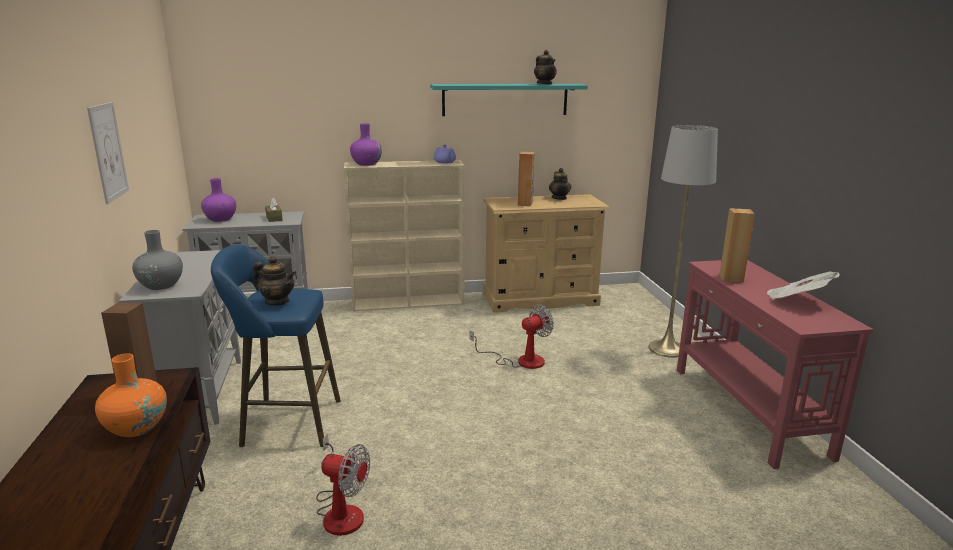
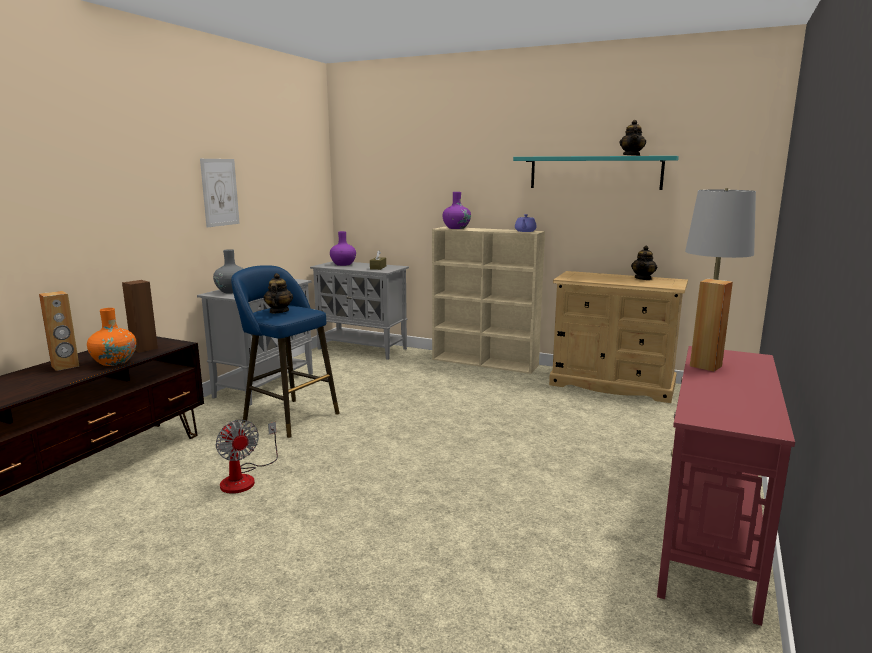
camera: 35 degrees right, 5 degrees down
(277, 302) = (278, 311): teapot -> teapot turned 150 degrees counterclockwise
(521, 361) = (519, 426): fan -> none
(525, 204) = (595, 279): brown speaker -> brown speaker (65, 366)
(797, 300) = (747, 397): newspaper -> none

